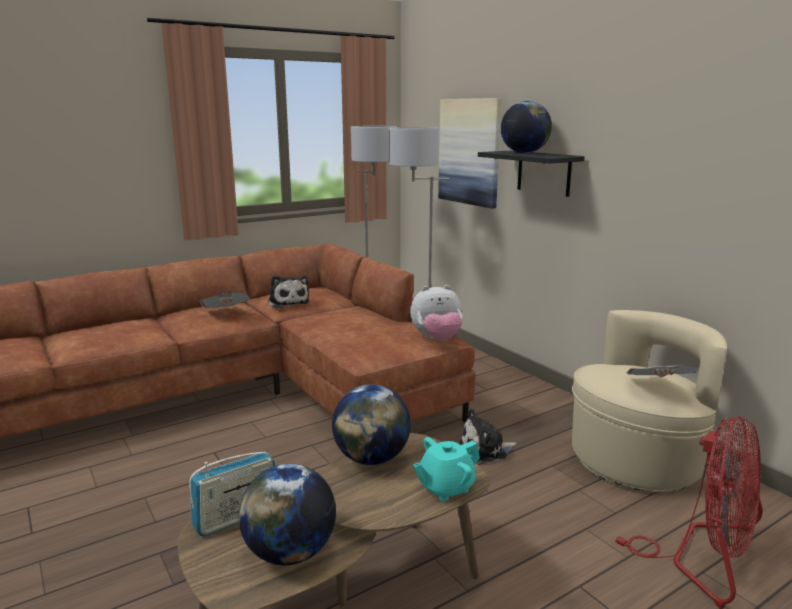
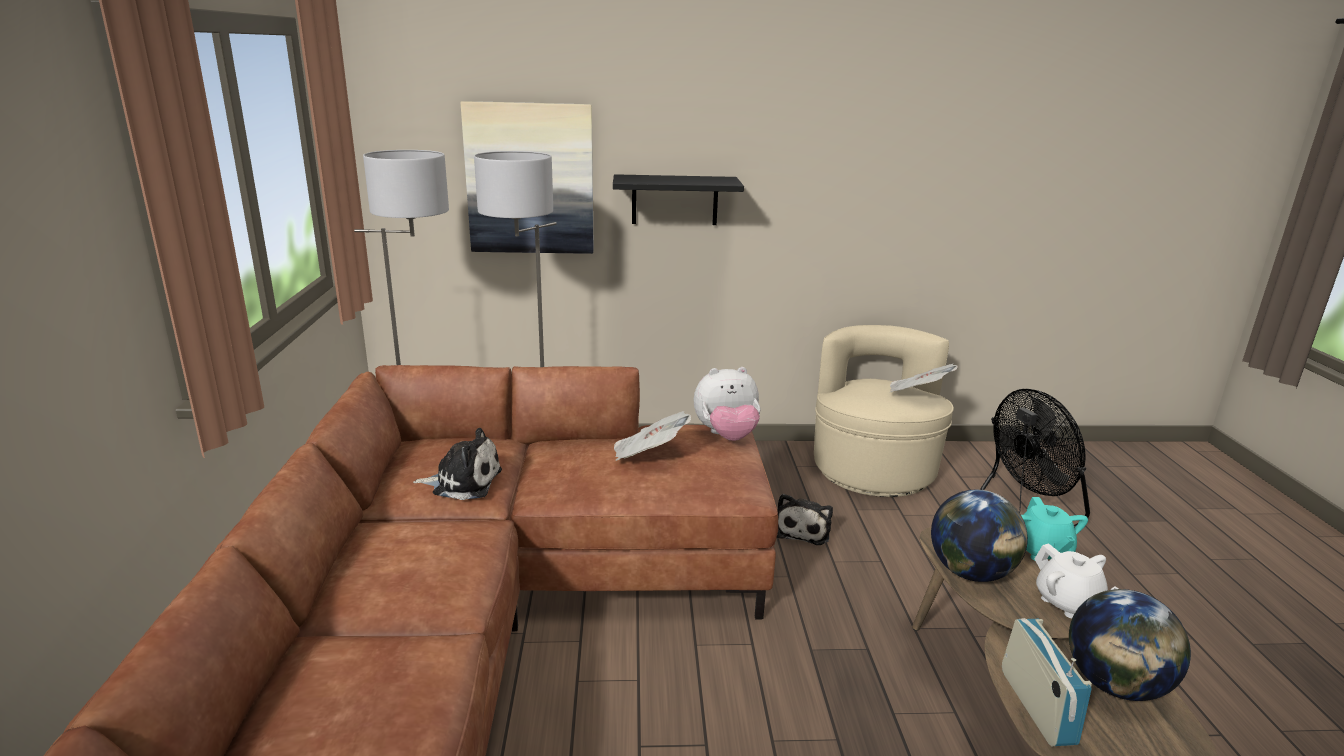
camera: 60 degrees left, 5 degrees up
(226, 314) = (432, 547): newspaper -> newspaper (648, 454)
(369, 506) = (1067, 603): none -> white teapot
(437, 340) = (726, 436): plush toy -> plush toy turned 60 degrees clockwise
(524, 153) = (670, 179): globe -> none
(703, 556) = (1016, 508): red fan -> black fan

